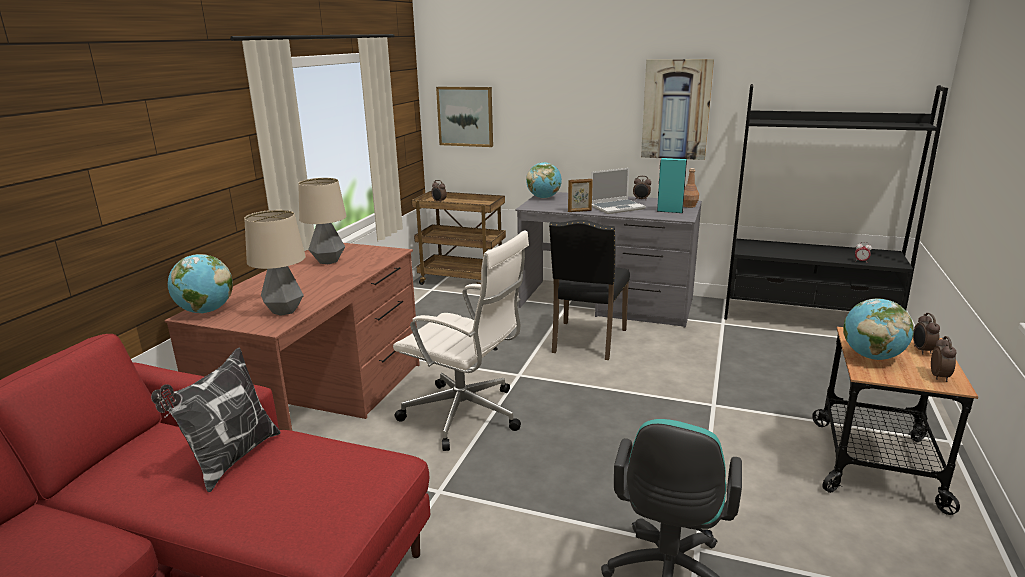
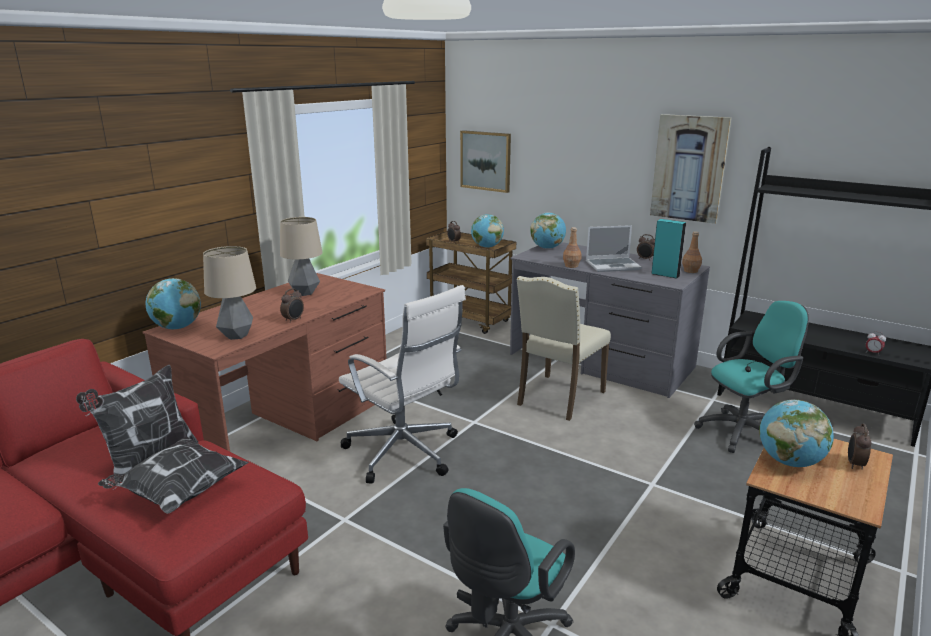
camera: 15 degrees right, 0 degrees up
(292, 488) = (178, 492): none -> pillow
(476, 203) = (487, 247): none -> globe
(579, 211) = (571, 266): picture frame -> brown bottle
(587, 341) = (558, 398): black chair -> beige chair
(764, 347) = (744, 432): none -> turquoise office chair
(939, 376) = (851, 496): alarm clock -> alarm clock (293, 320)

